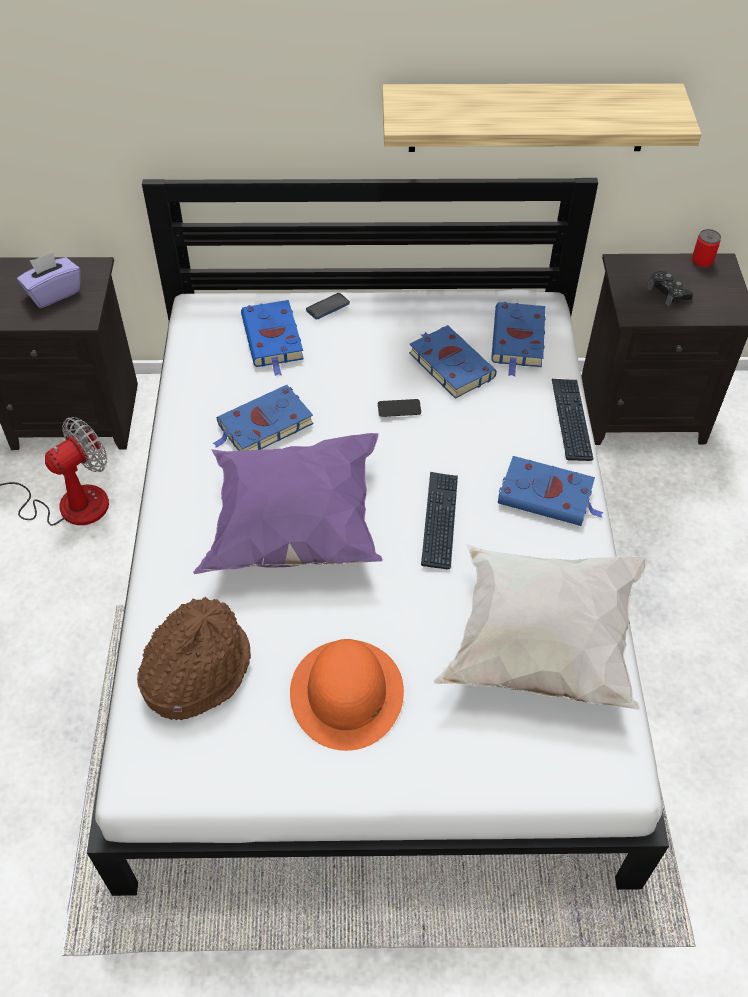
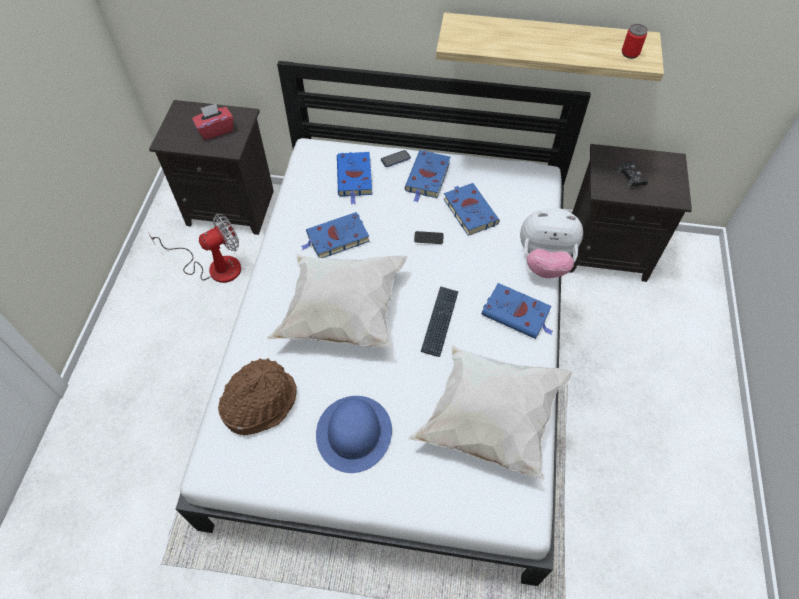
camera: 10 degrees right, 5 degrees up
(53, 293) = (216, 130): purple tissue box -> red tissue box
(293, 529) = (342, 313): purple pillow -> white pillow
(347, 693) = (354, 433): orange hat -> blue hat
(518, 341) = (520, 199): blue book -> blue book (427, 178)
(571, 420) = (545, 261): keyboard -> plush toy
(701, 262) = (660, 157): can -> can (630, 53)

